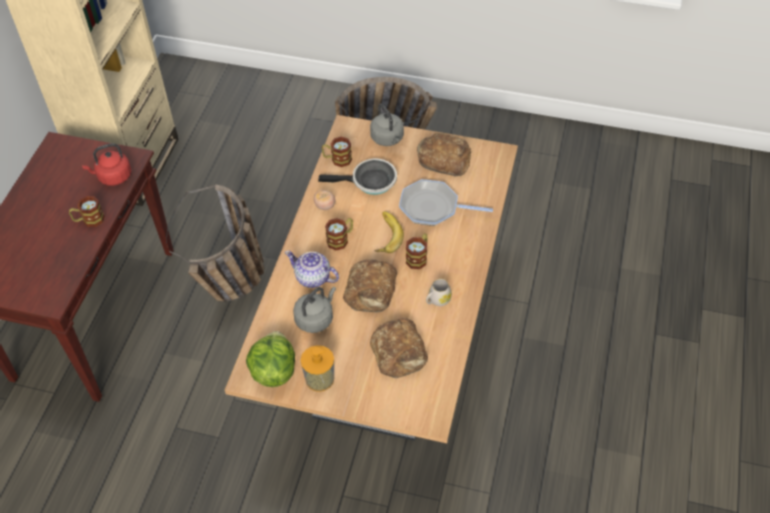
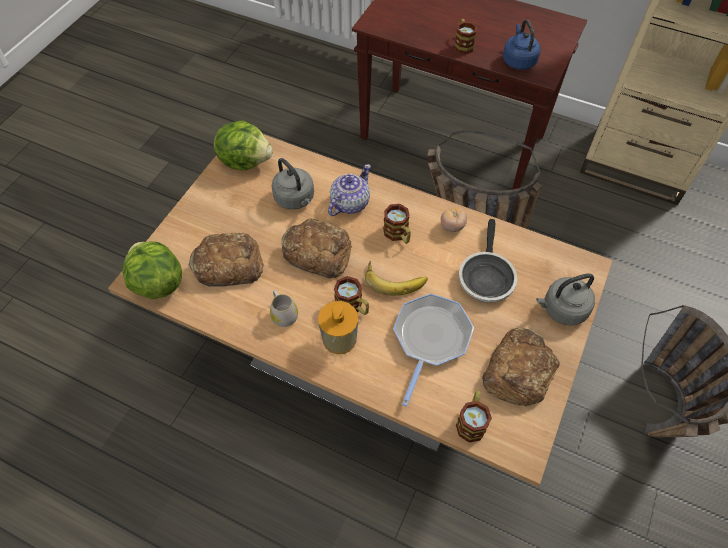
camera: 100 degrees right, 5 degrees up
(113, 177) = (518, 60): red kettle -> blue kettle
(319, 379) = (222, 193): soap dispenser -> soap dispenser (339, 339)
(337, 159) = (528, 248): mug -> mug (471, 421)
(432, 400) = (157, 283): none -> lettuce

